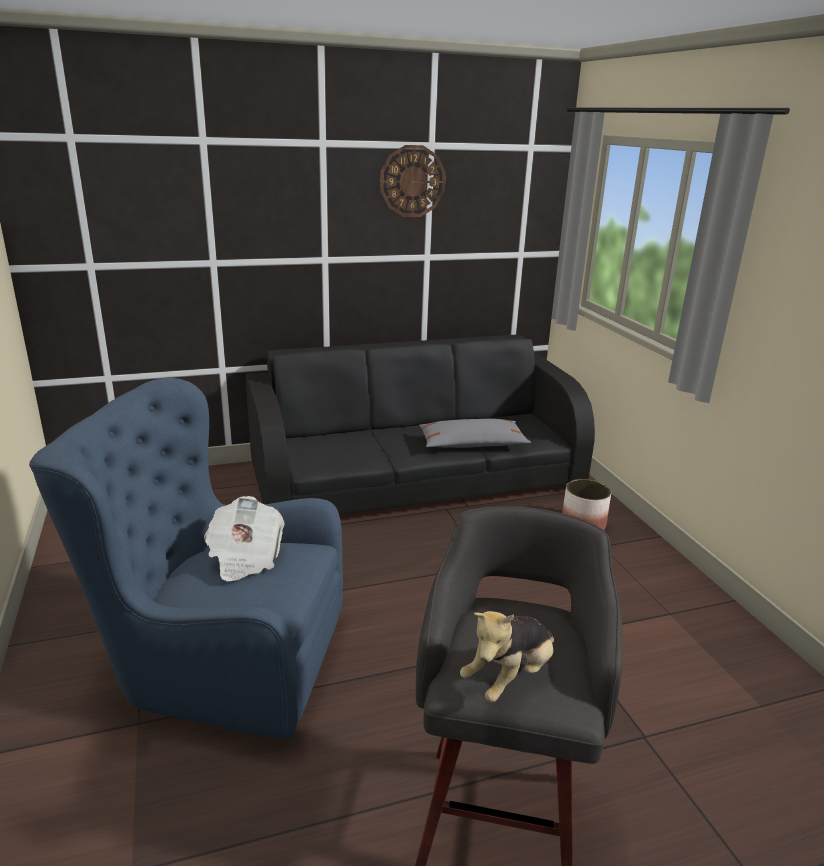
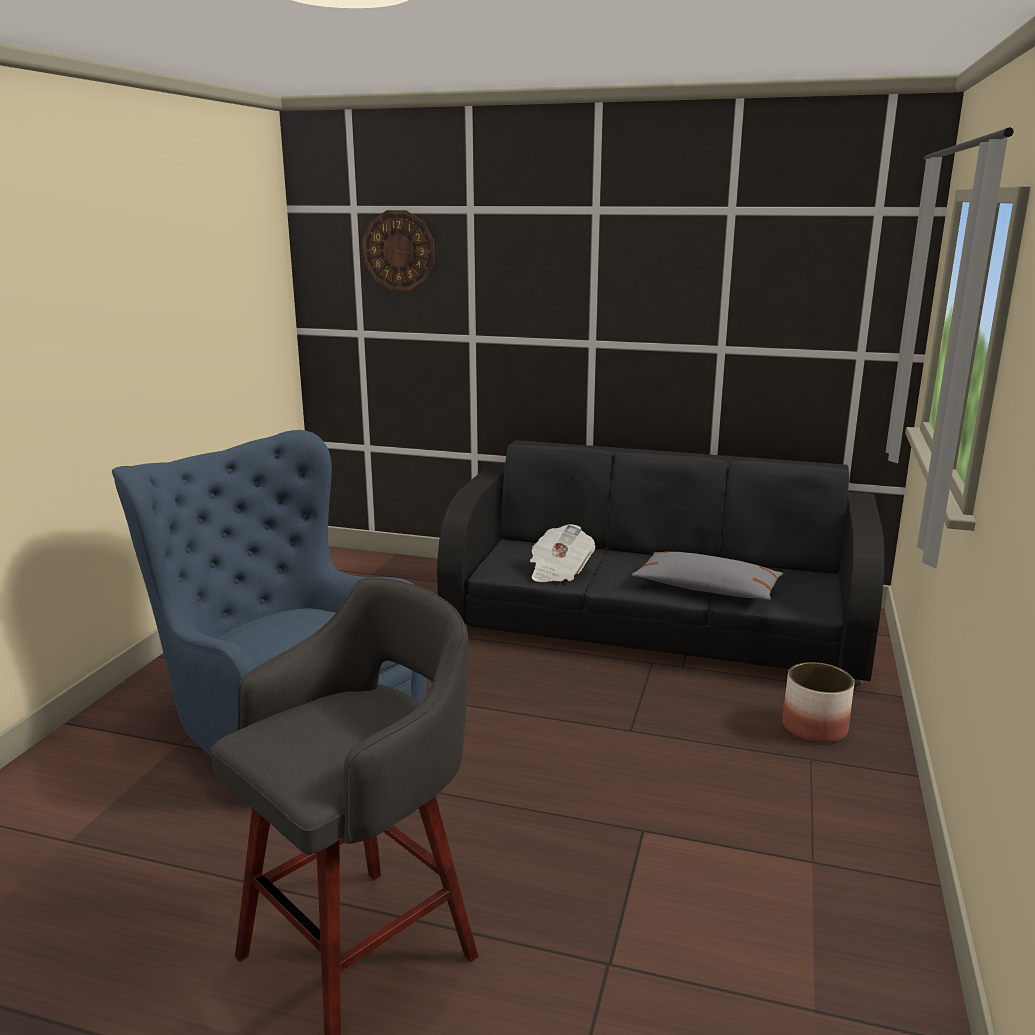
camera: 35 degrees right, 5 degrees down
(245, 557) = (308, 617): newspaper -> newspaper (559, 571)
(412, 181) = (703, 254): wall clock -> wall clock (398, 250)
(509, 677) = (294, 743): plush toy -> none

